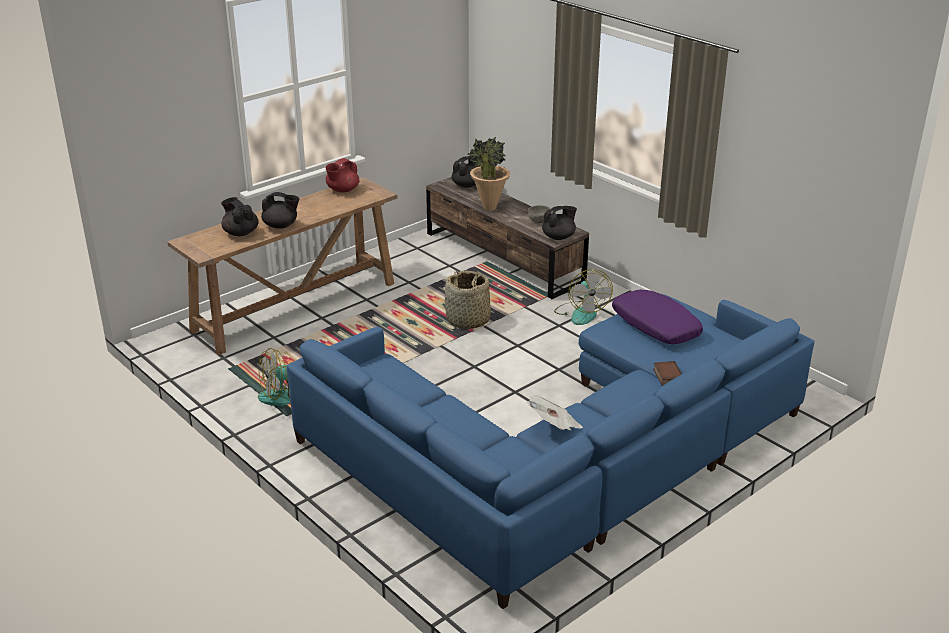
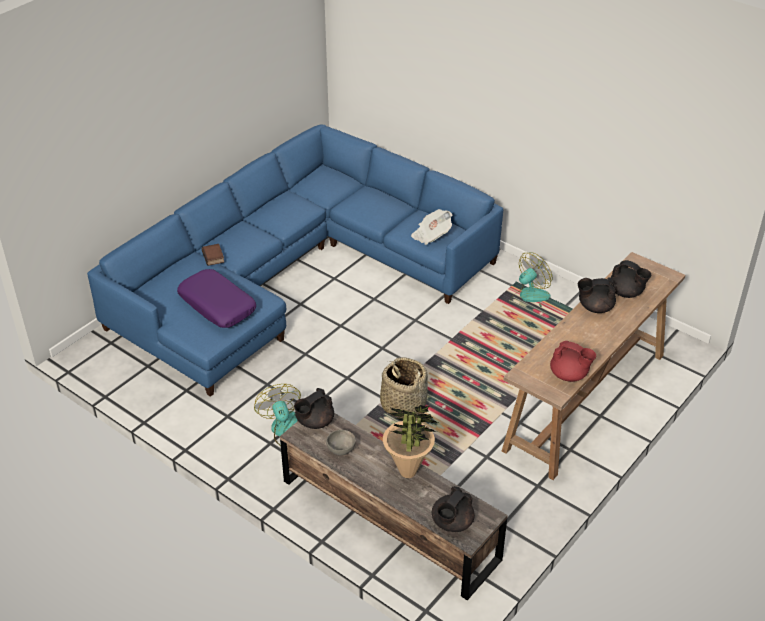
camera: 170 degrees right, 10 degrees up
(342, 190) = (569, 375): red teapot -> red teapot turned 90 degrees clockwise
(554, 426) = (299, 208): newspaper -> newspaper (431, 235)

